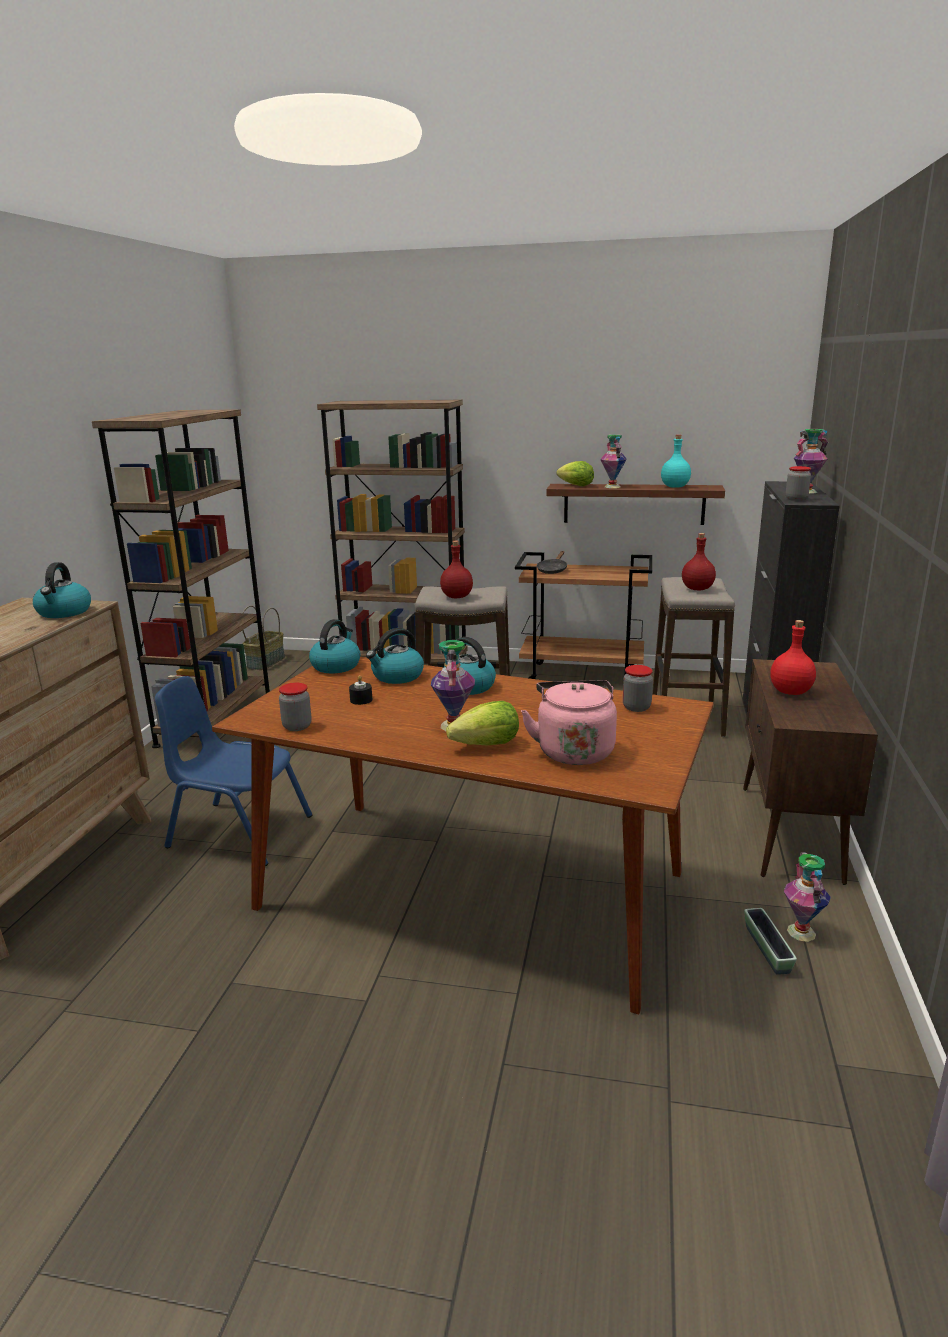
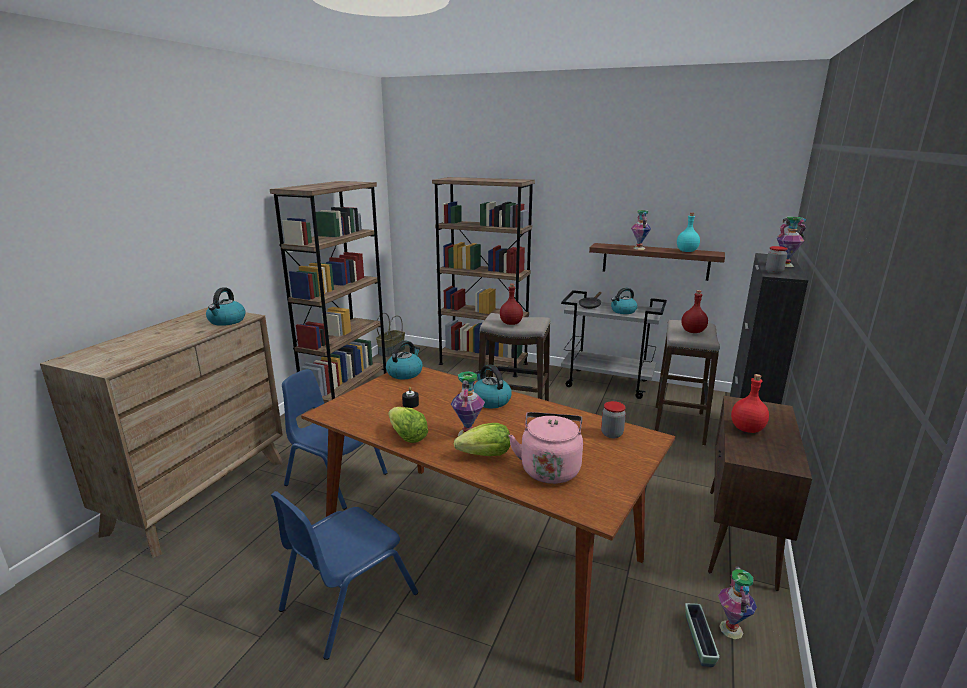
camera: 10 degrees right, 0 degrees up
(297, 726) = (357, 422): jar -> none
(308, 972) = (347, 601): none -> blue chair
(397, 676) = (443, 386): kettle -> kettle (623, 311)
(576, 486) = (612, 246): lettuce -> lettuce (407, 437)
(582, 676) = (607, 383): brown cart -> grey cart

